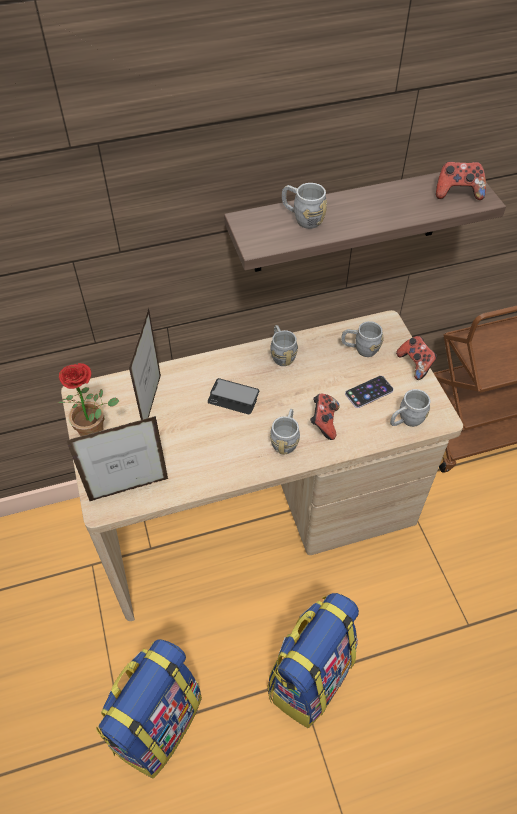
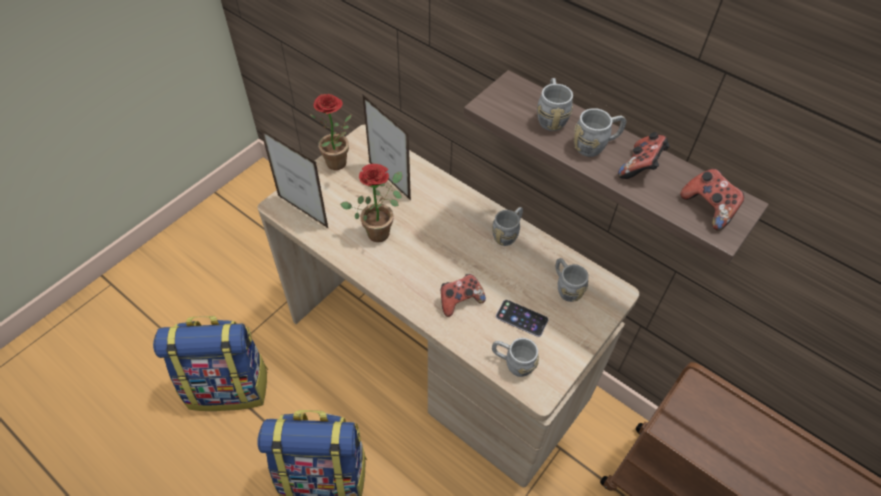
camera: 55 degrees right, 0 degrees up
(152, 403) = (389, 181): picture frame -> picture frame turned 105 degrees counterclockwise
(204, 439) = (380, 230): none -> potted plant
(233, 397) = (435, 226): phone -> none
(286, 439) = (421, 283): grey mug -> grey mug (596, 145)
(415, 364) = (587, 340): game controller -> game controller (640, 168)

